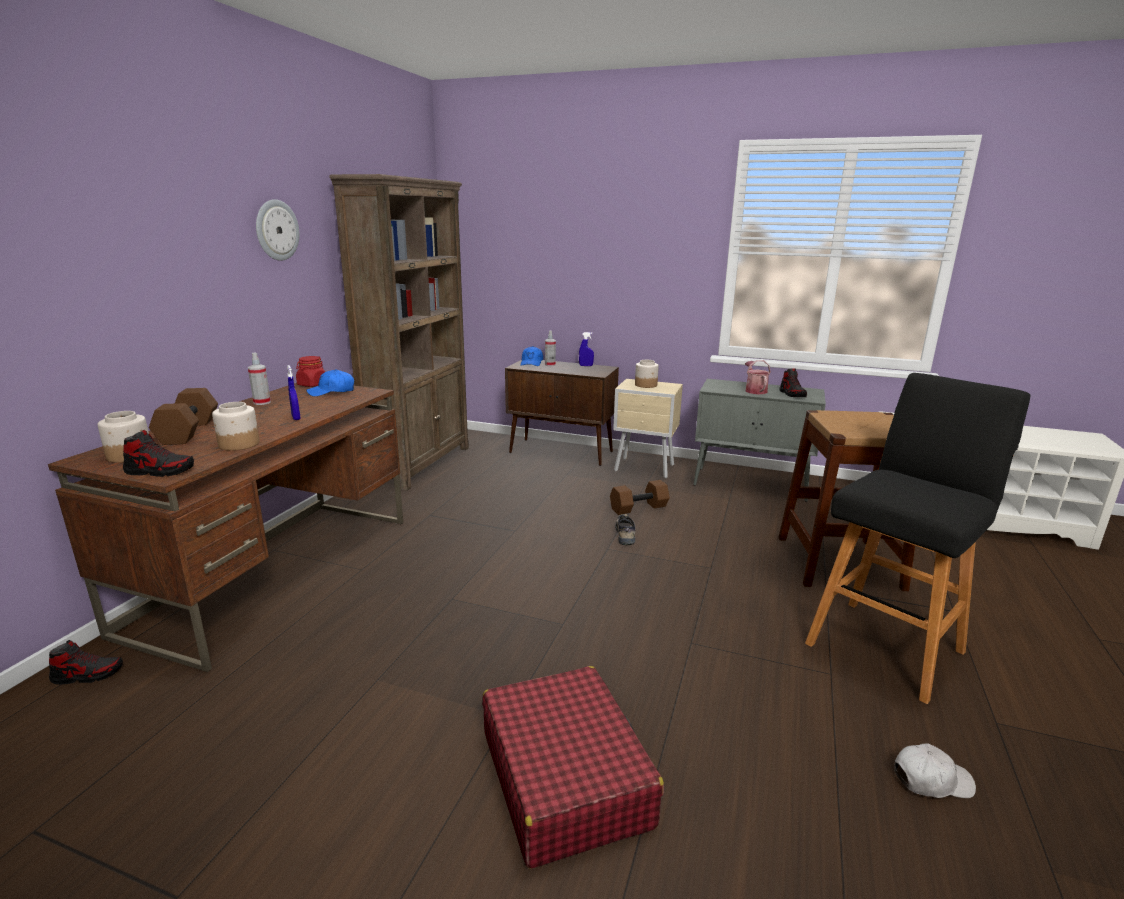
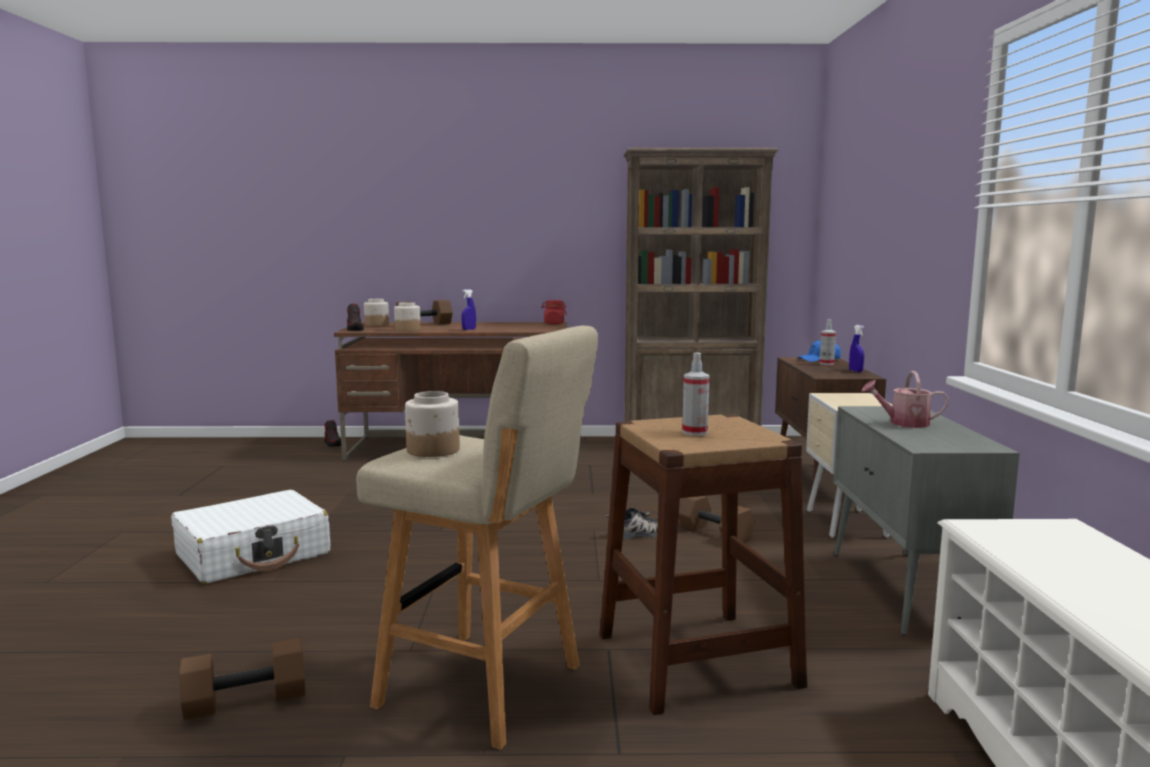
camera: 70 degrees right, 10 degrees down
(262, 402) = (496, 323): spray bottle -> spray bottle (695, 432)
(276, 230) = (561, 199): wall clock -> none
(332, 392) = (541, 327): blue cap -> none
(565, 777) = (254, 554): red suitcase -> white suitcase
(646, 385) = (855, 399): jar -> jar (433, 450)
(754, 390) = (903, 423): watering can -> watering can turned 150 degrees counterclockwise
(792, 394) = (929, 438): shoe -> none
(887, 645) = (486, 687): black stool -> beige stool
(931, 780) = (247, 699): white cap -> brown dumbbell

